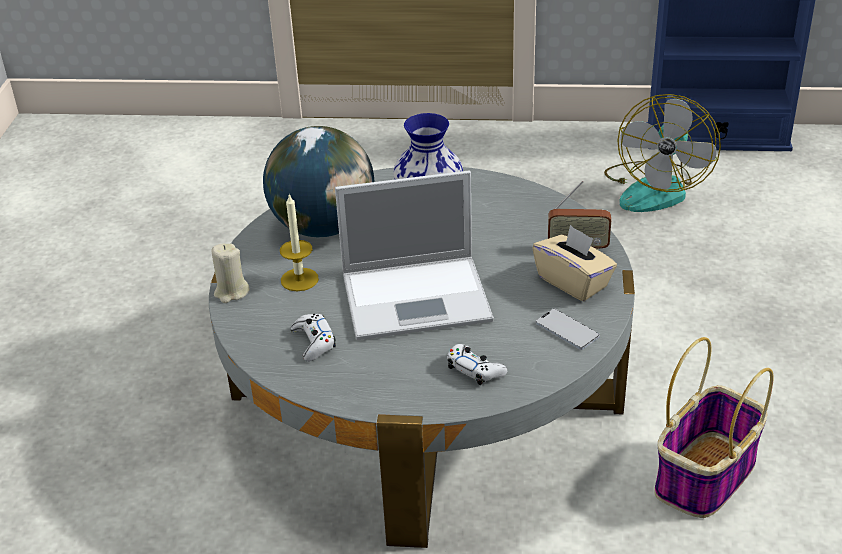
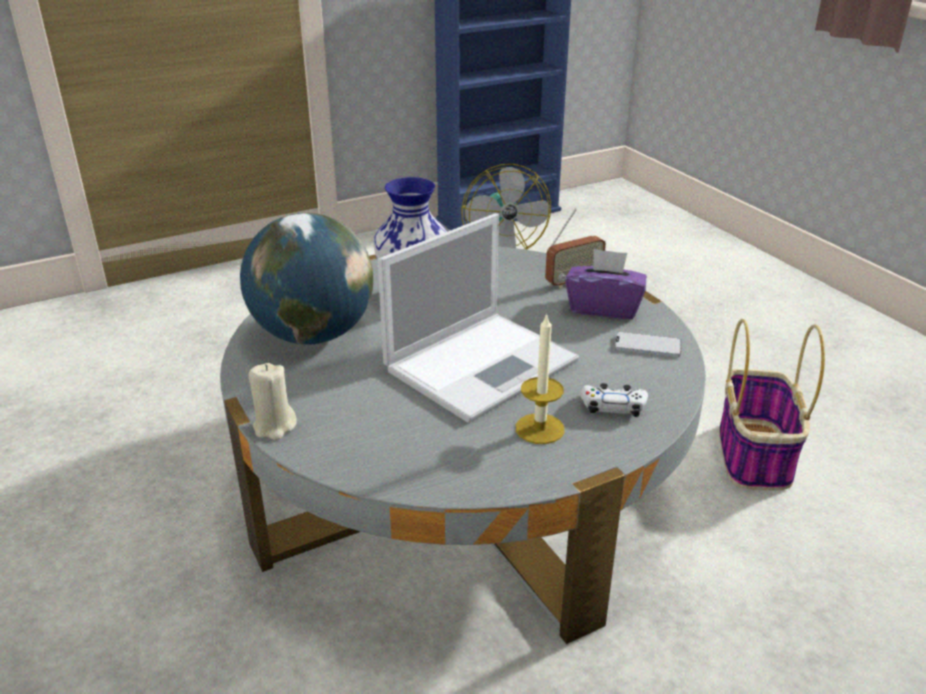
camera: 35 degrees left, 5 degrees down
(299, 279) = (341, 388): candle -> candle (539, 428)
(314, 342) = (425, 441): white game controller -> none
(573, 282) = (604, 307): beige tissue box -> purple tissue box

